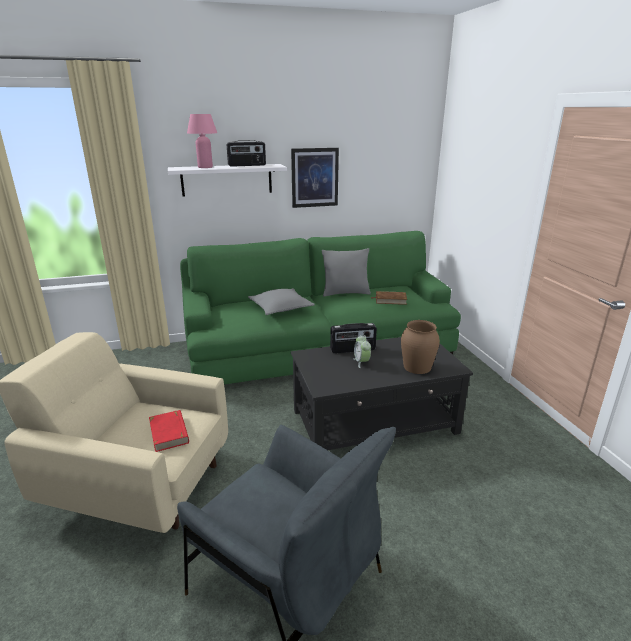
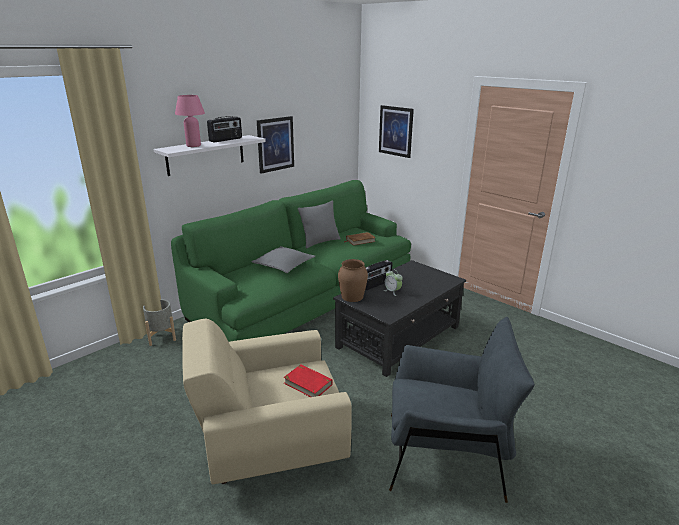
camera: 30 degrees left, 0 degrees up
(160, 352) = (161, 336): none -> grey planter
(417, 367) = (431, 285): brown vase -> brown vase (352, 296)
(469, 174) = (396, 131): none -> picture

